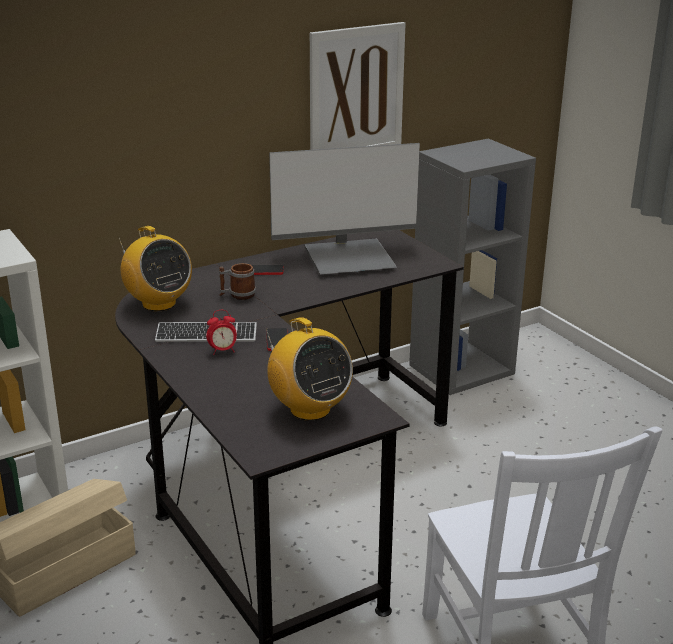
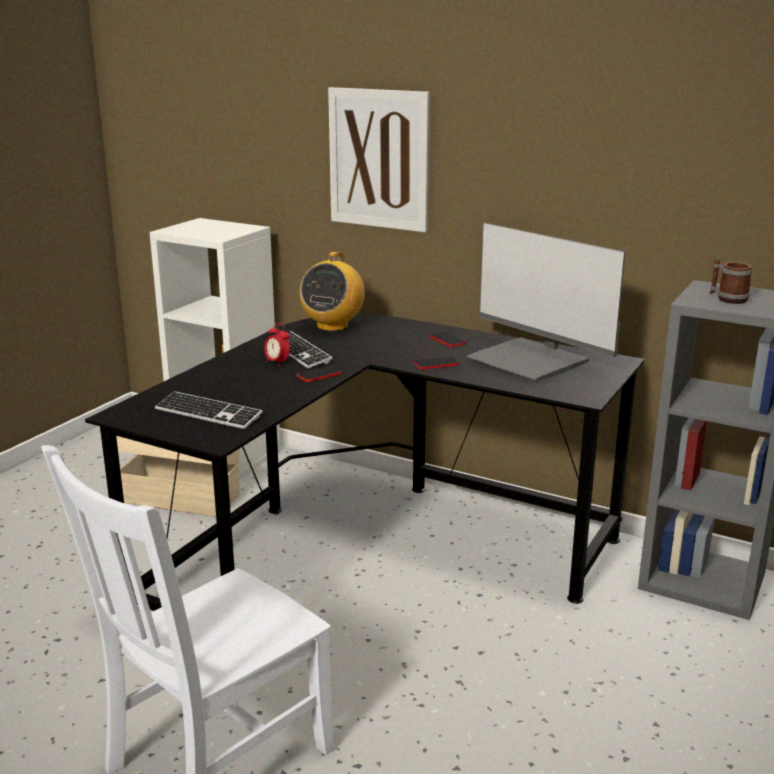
camera: 60 degrees right, 5 degrees down
(237, 295) = (385, 343): mug -> mug (727, 298)
(309, 409) = (208, 413): radio -> keyboard
(312, 290) = (436, 364): none -> phone
(356, 92) = (617, 187): picture -> picture (379, 159)

